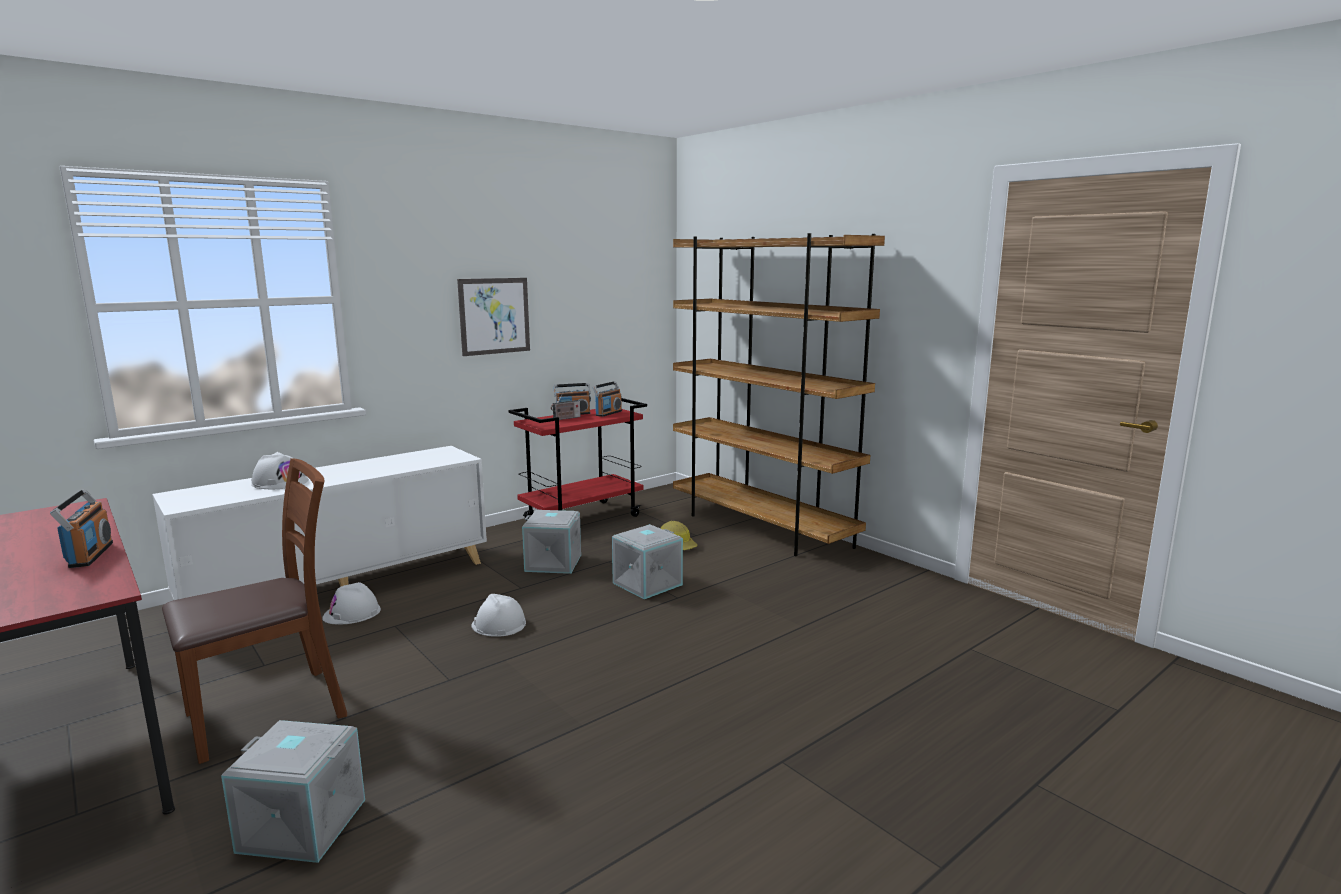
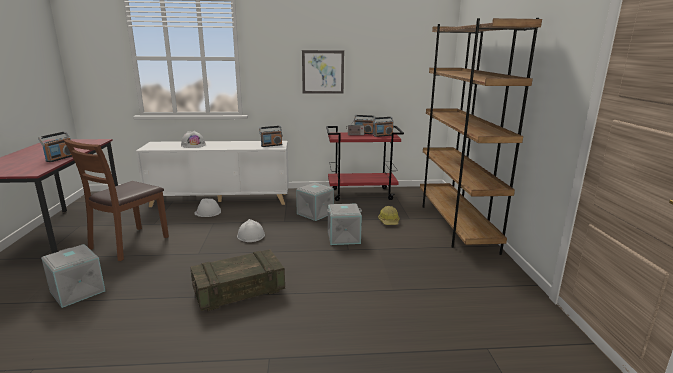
camera: 35 degrees right, 5 degrees up
(269, 713) = (129, 243): brown chair -> brown chair turned 120 degrees clockwise
(442, 457) = (271, 145): none -> radio
(611, 704) = (239, 291): none -> crate

